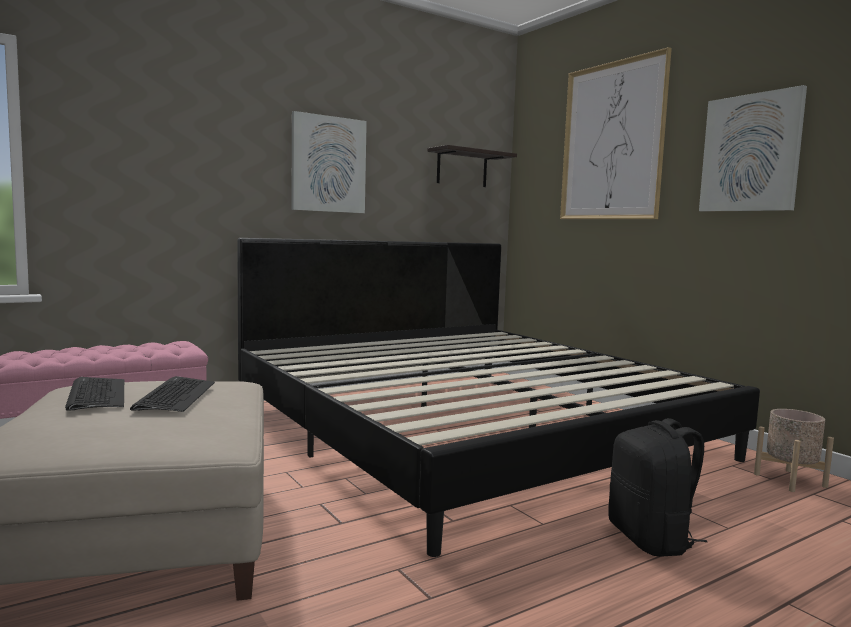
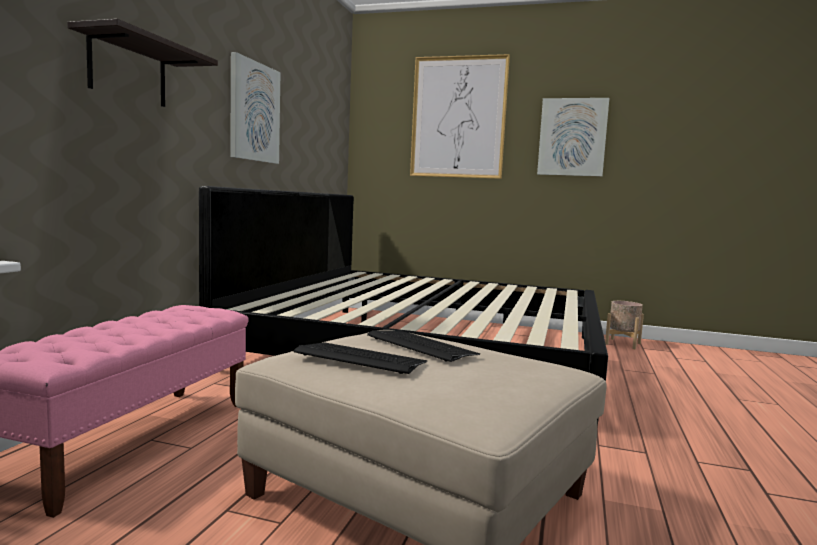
camera: 40 degrees left, 0 degrees up
(462, 168) = (327, 126): shelf -> shelf (128, 71)
(651, 539) = (646, 388): black backpack -> none

